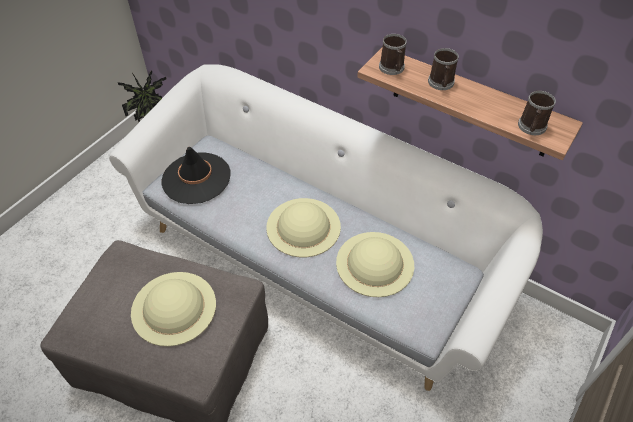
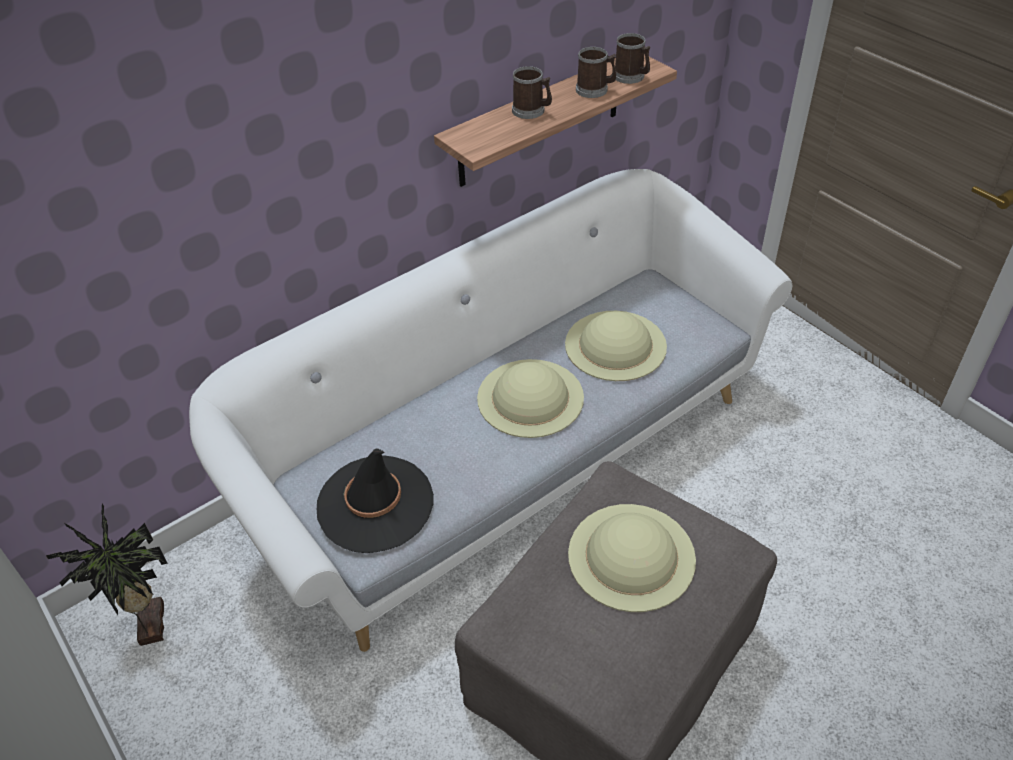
camera: 70 degrees left, 5 degrees down
(392, 69) = (484, 136): mug -> mug (595, 90)

